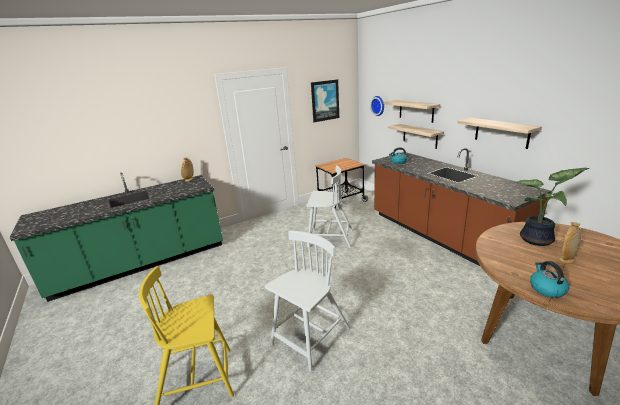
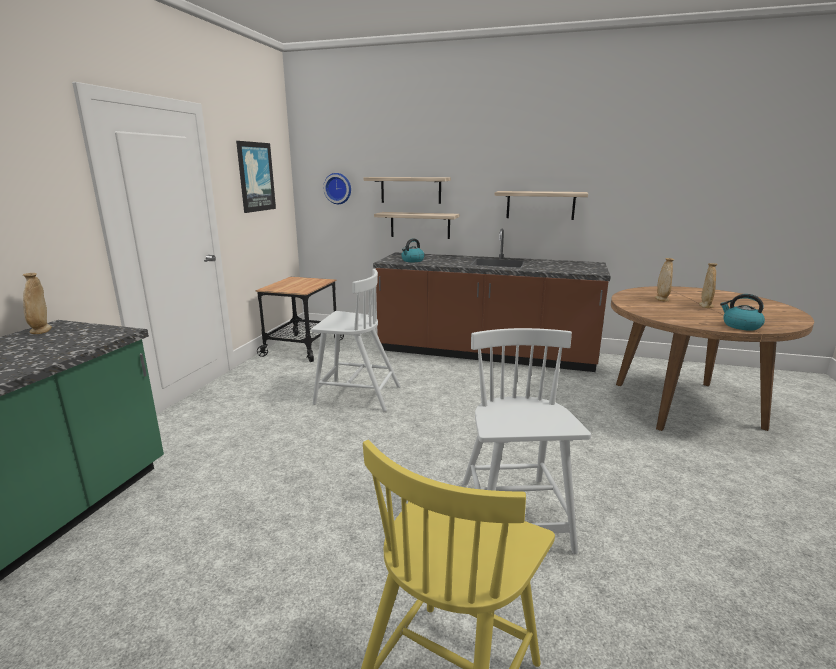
camera: 45 degrees left, 5 degrees down
(329, 239) = (356, 395): white chair -> white chair turned 45 degrees clockwise
(538, 240) = (661, 299): potted plant -> beige vase

